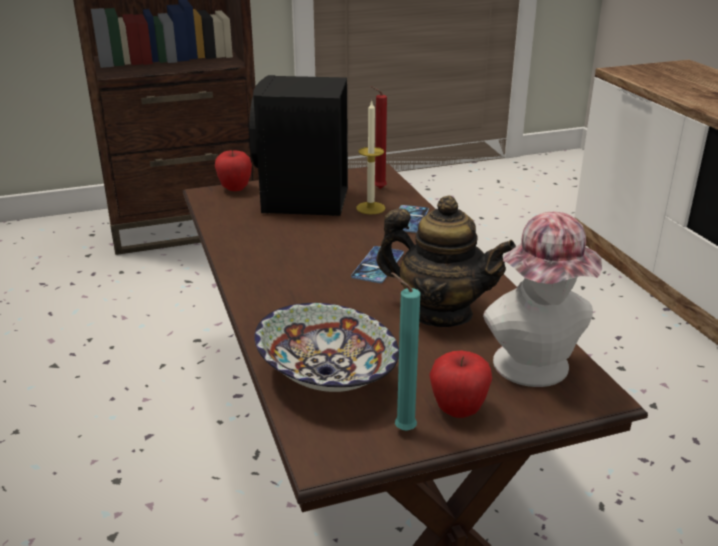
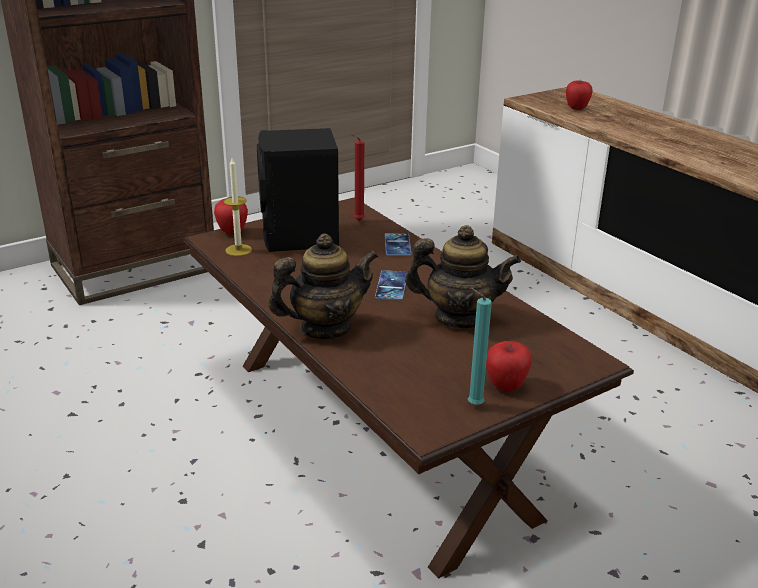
camera: 15 degrees left, 0 degrees up
(273, 305) = (325, 328): none -> teapot
(325, 378) = (397, 377): bowl -> none
(370, 208) = (360, 238): candle -> candle (238, 250)
(536, 370) = (548, 351): hat -> none
(680, 83) = (576, 109): none -> apple

